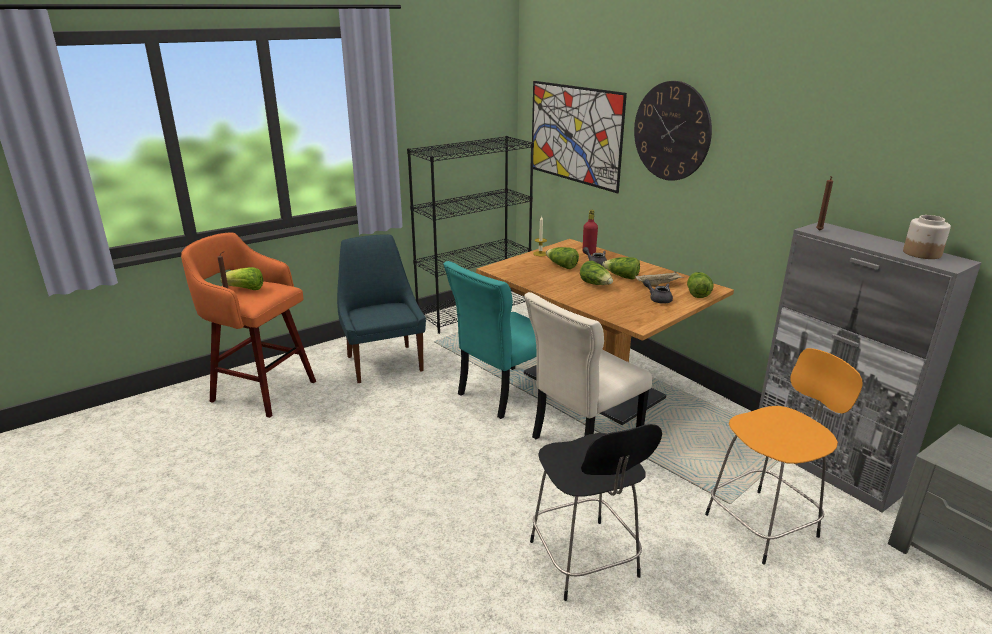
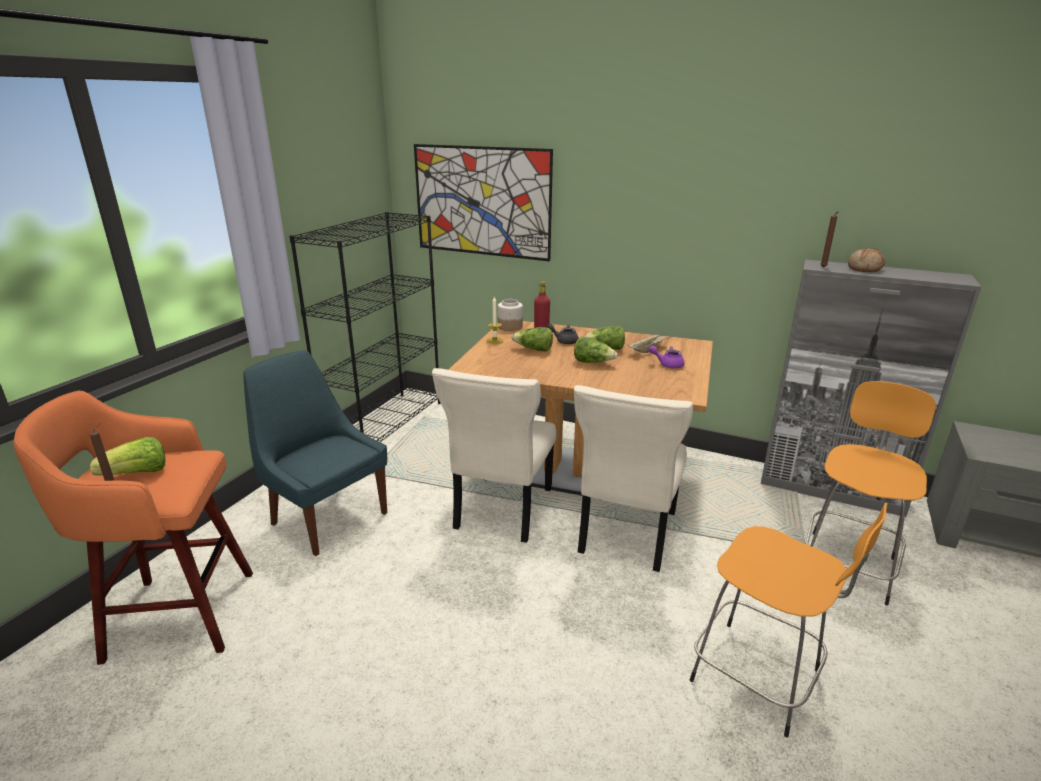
camera: 30 degrees left, 0 degrees up
(503, 393) = (501, 511): turquoise chair -> beige chair
(585, 562) = (759, 678): black stool -> orange stool
(658, 299) = (667, 364): grey teapot -> purple teapot
(671, 131) = (617, 186): wall clock -> none
(697, 293) = (690, 351): lettuce -> none
(863, 238) = (865, 269): none -> bread
(921, 253) = (926, 274): jar -> jar (510, 327)

